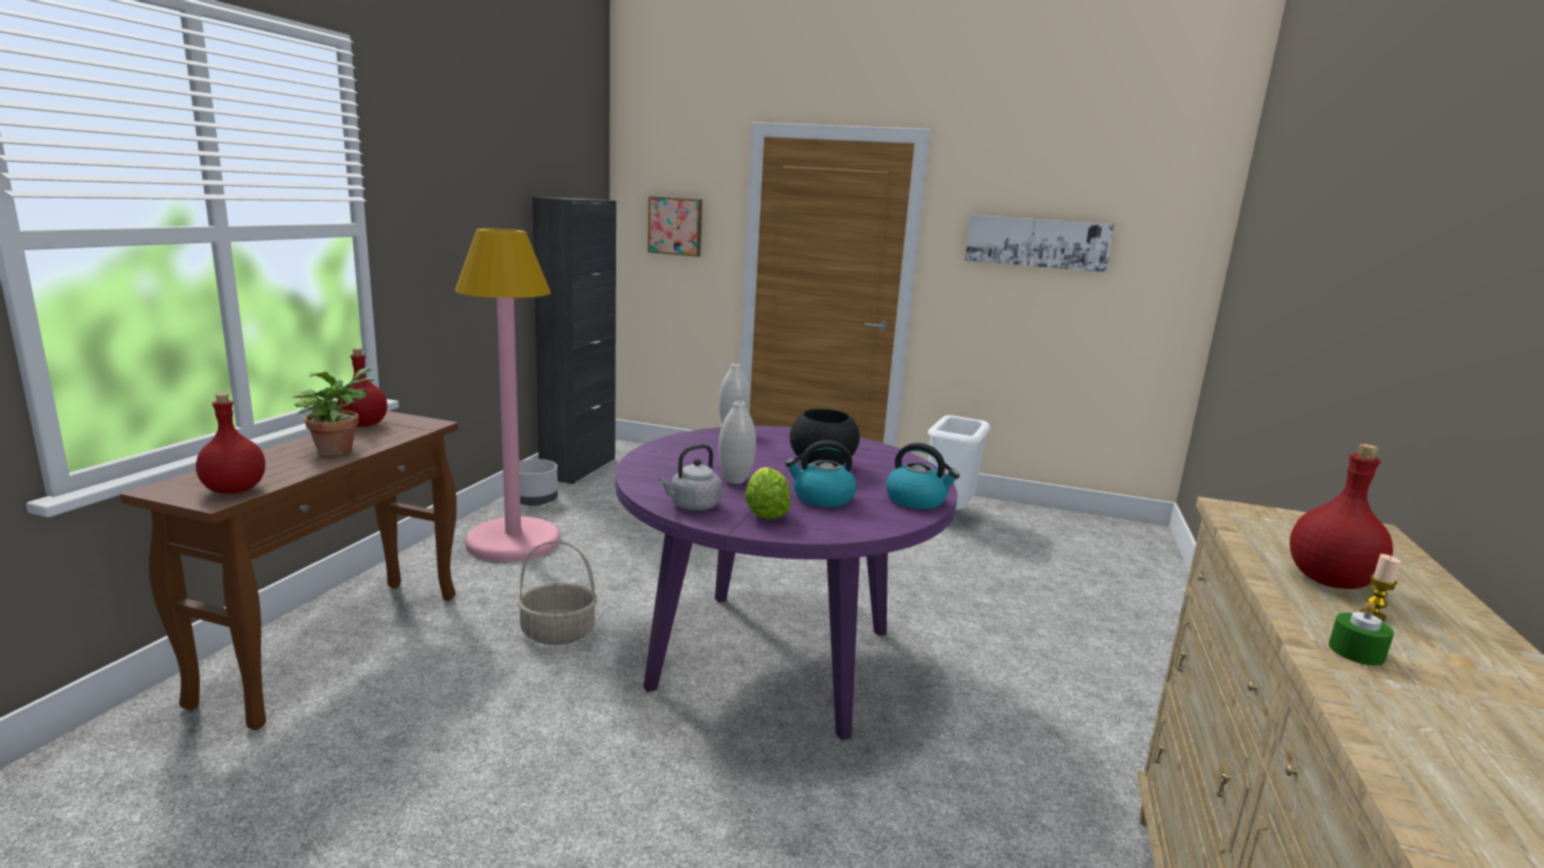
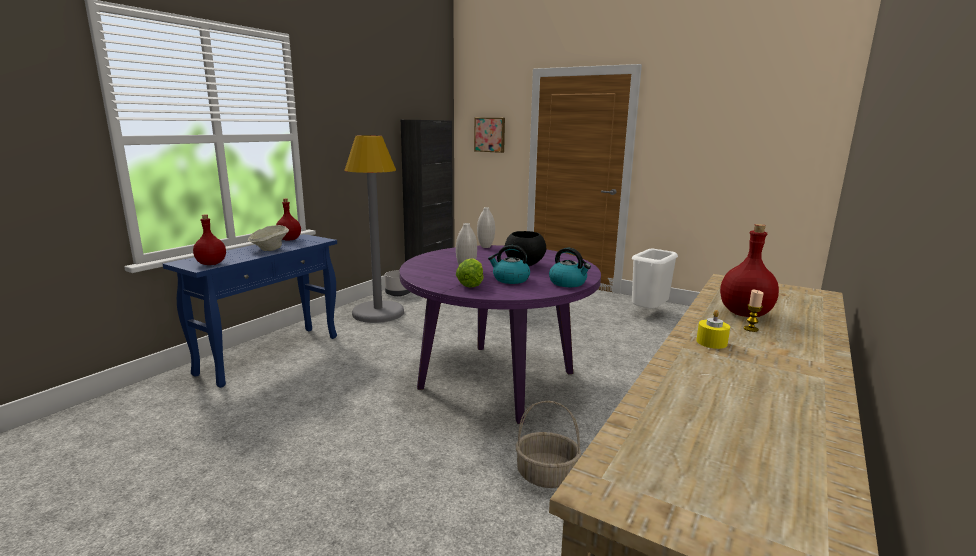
camera: 15 degrees right, 0 degrees up
(337, 645) = (271, 354): brown console table -> blue console table
(338, 449) = (269, 249): potted plant -> beige bowl
(513, 542) = (378, 313): pink floor lamp -> grey floor lamp
(557, 633) = (382, 358): basket -> basket (545, 475)
(692, 506) = (432, 280): grey kettle -> none
(1037, 242) = (713, 133): picture -> none
(1356, 652) = (711, 342): green candle -> yellow candle

